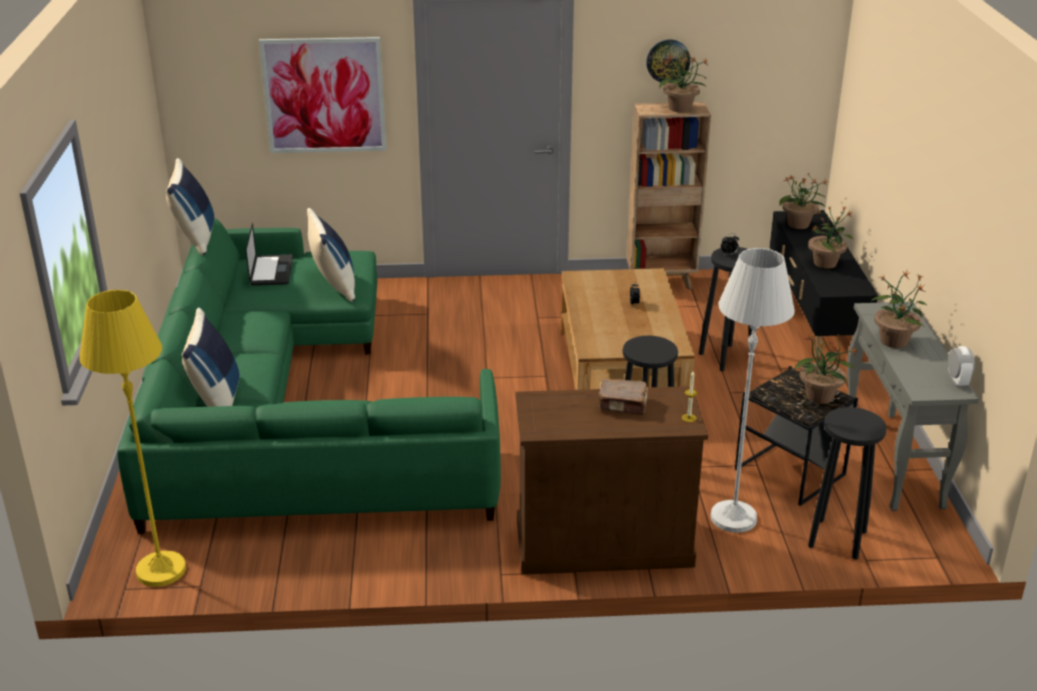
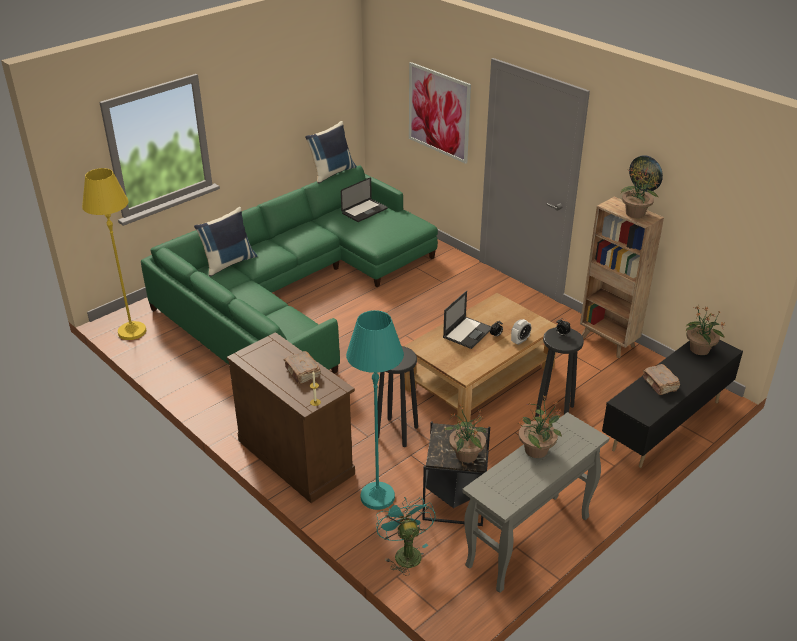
camera: 50 degrees right, 5 degrees up
(333, 285) = (378, 235): blue pillow -> none
(607, 315) = (467, 332): none -> laptop
(733, 518) = (377, 496): white floor lamp -> turquoise floor lamp
(825, 263) = (660, 384): potted plant -> brown book
(837, 539) = (405, 553): black stool -> turquoise fan
(957, 381) = (517, 500): alarm clock -> alarm clock (520, 340)

